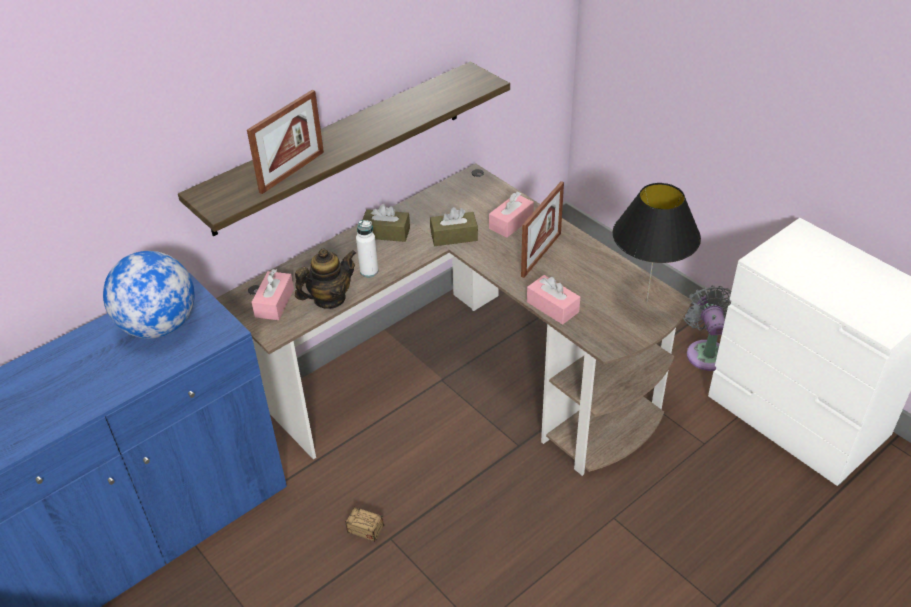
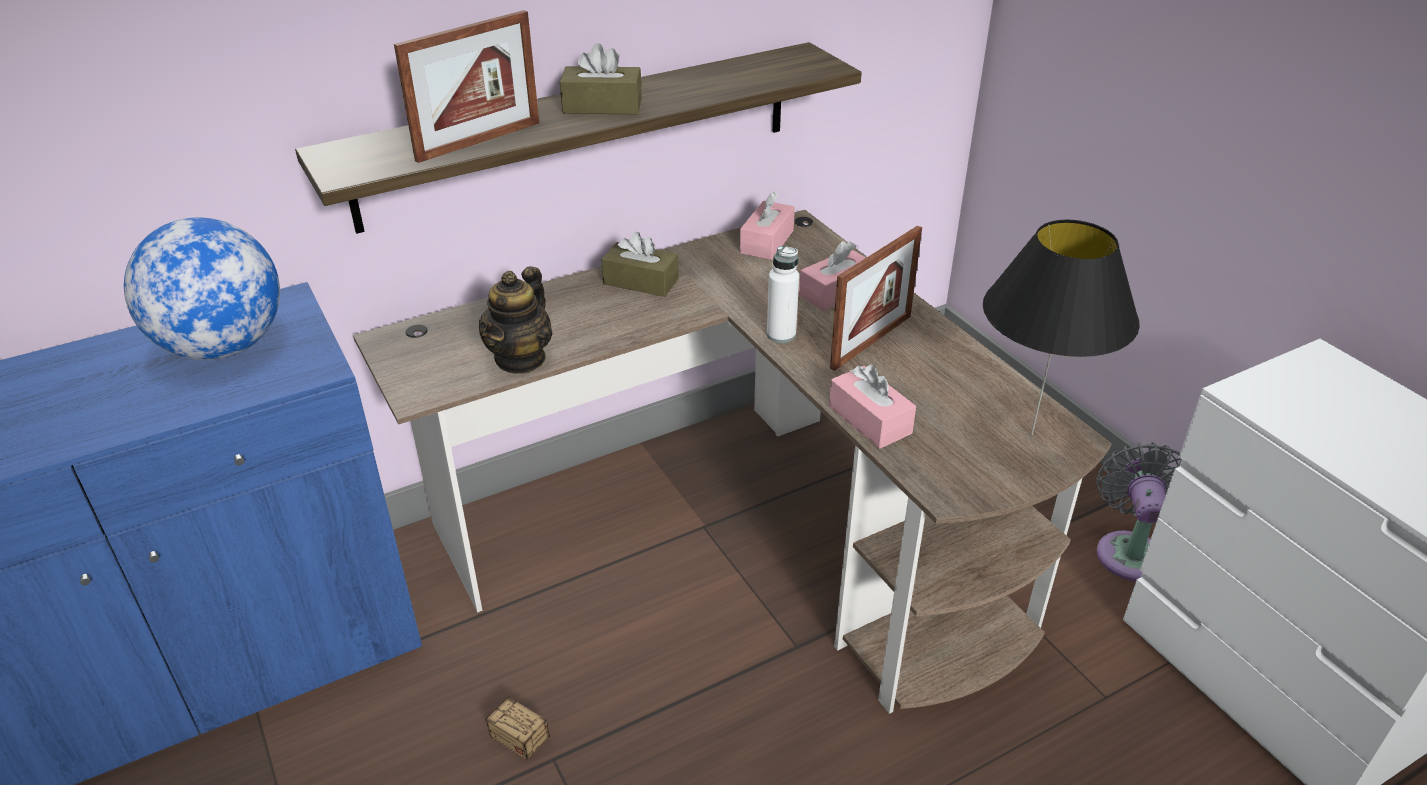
camera: 10 degrees right, 5 degrees down
(274, 303) = (436, 352): pink tissue box -> pink tissue box (767, 242)
(329, 299) = (521, 358): teapot -> teapot turned 135 degrees clockwise
(369, 271) = (595, 329): white bottle -> white bottle (781, 335)
(454, 236) = (741, 299): brown tissue box -> brown tissue box (602, 106)

